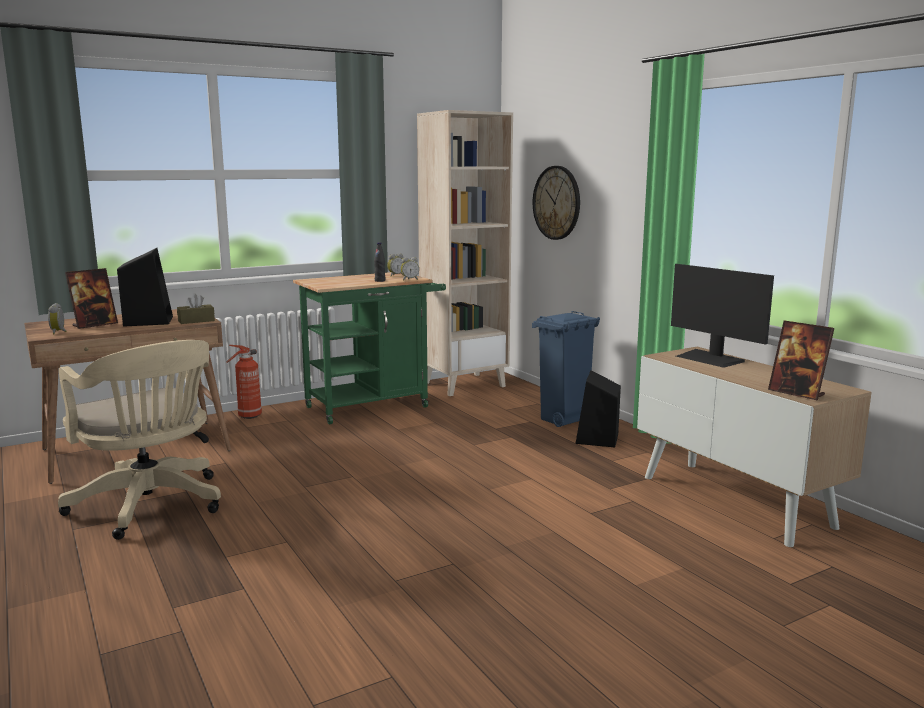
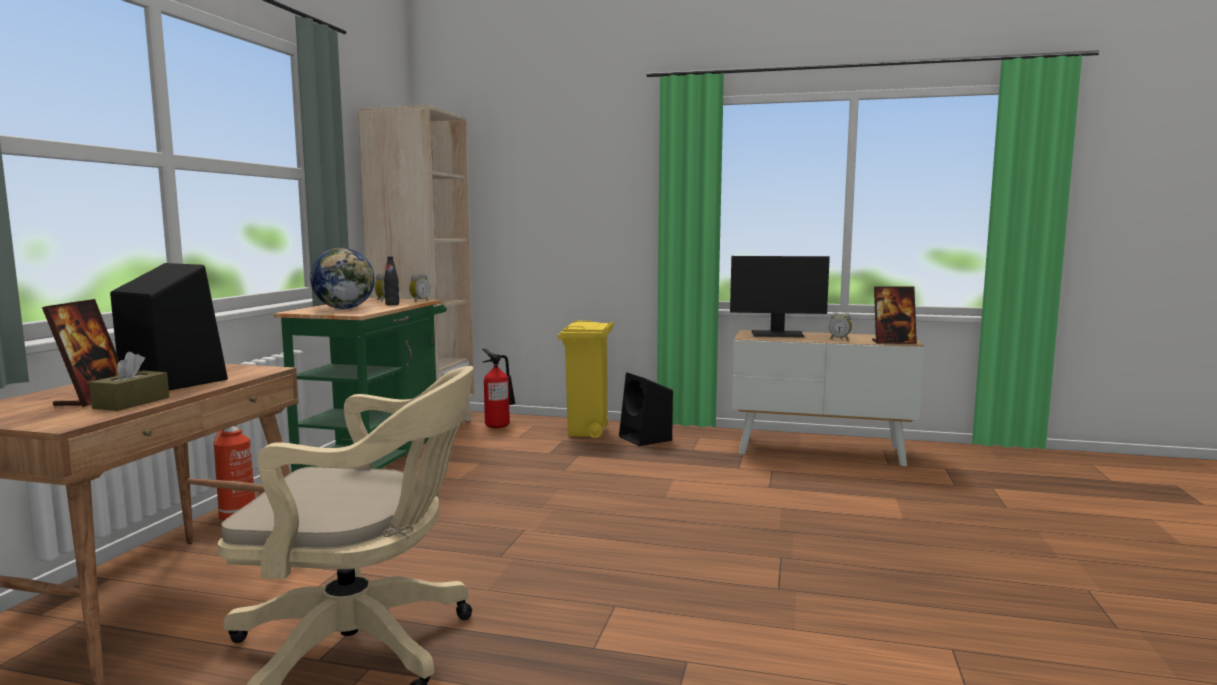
camera: 45 degrees left, 5 degrees down
(59, 332) = (68, 415): alarm clock -> alarm clock (840, 339)
(196, 321) = (253, 371): brown tissue box -> brown tissue box (132, 403)
(340, 281) = (345, 308): none -> globe
(512, 397) = (499, 426): none -> fire extinguisher
(557, 203) = (517, 214): wall clock -> none
(563, 420) = (587, 432): blue trash can -> yellow trash can

